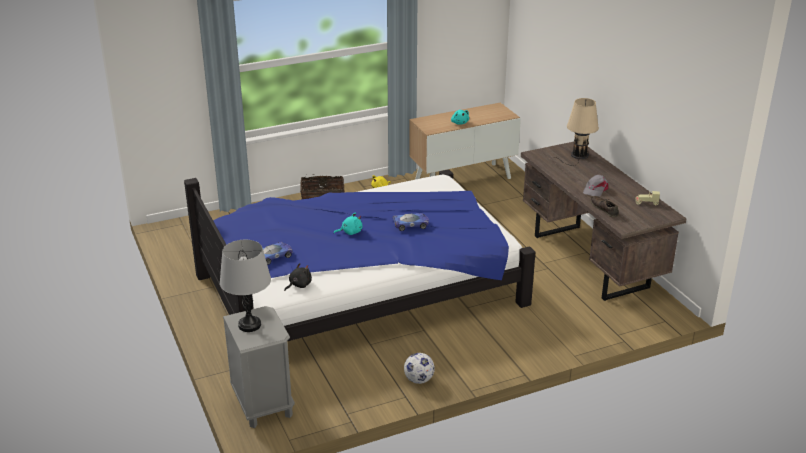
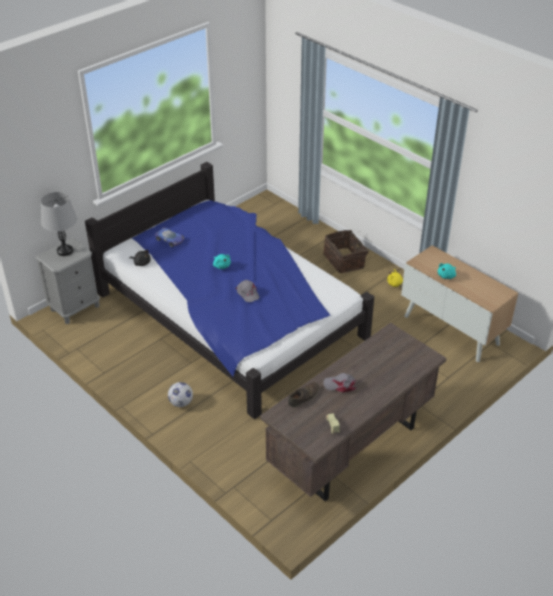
camera: 70 degrees right, 10 degrees up
(411, 224) = (247, 293): toy car -> grey cap
(419, 380) = (126, 375): football -> football (181, 403)
(578, 156) = (408, 362): beige table lamp -> none

